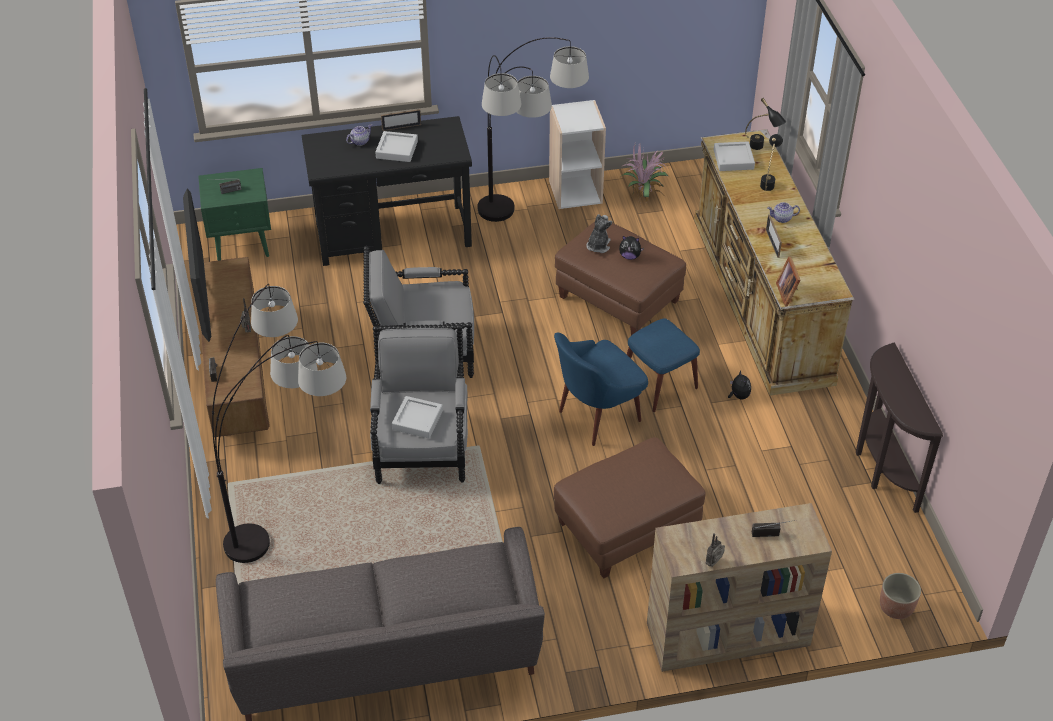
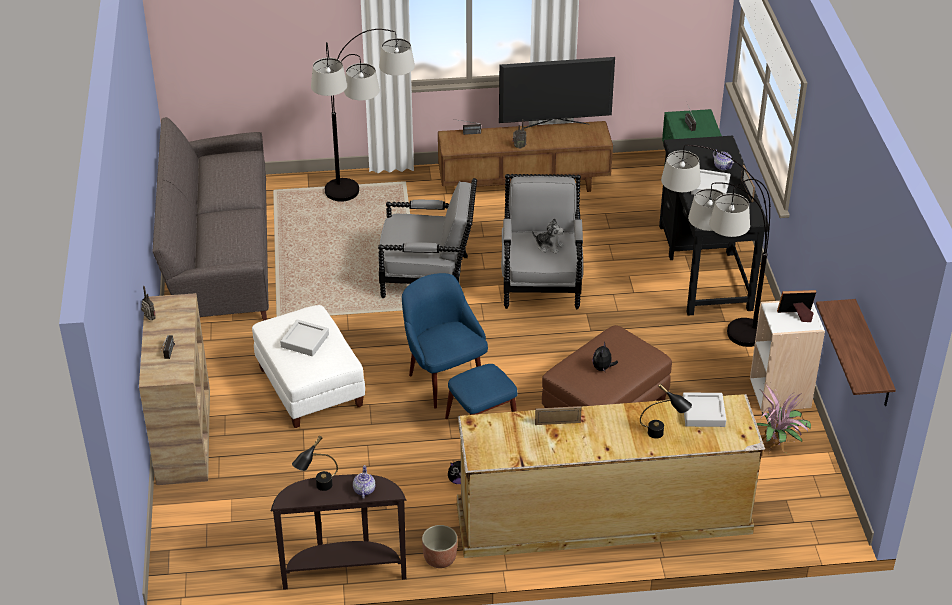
camera: 95 degrees right, 5 degrees down
(417, 420) = (407, 235): grey tray -> grey tray (305, 341)
(598, 246) = (621, 349): plush toy -> plush toy (548, 246)
(626, 528) = (310, 388): brown ottoman -> white ottoman
(694, 35) = (872, 355): none -> shelf
(761, 148) = (725, 438): black table lamp -> black table lamp (318, 489)
(782, 218) = (598, 436): teapot -> teapot (364, 490)
(788, 293) = (479, 423): picture frame -> picture frame (796, 315)
(896, 608) = (177, 549): planter -> planter (439, 558)

